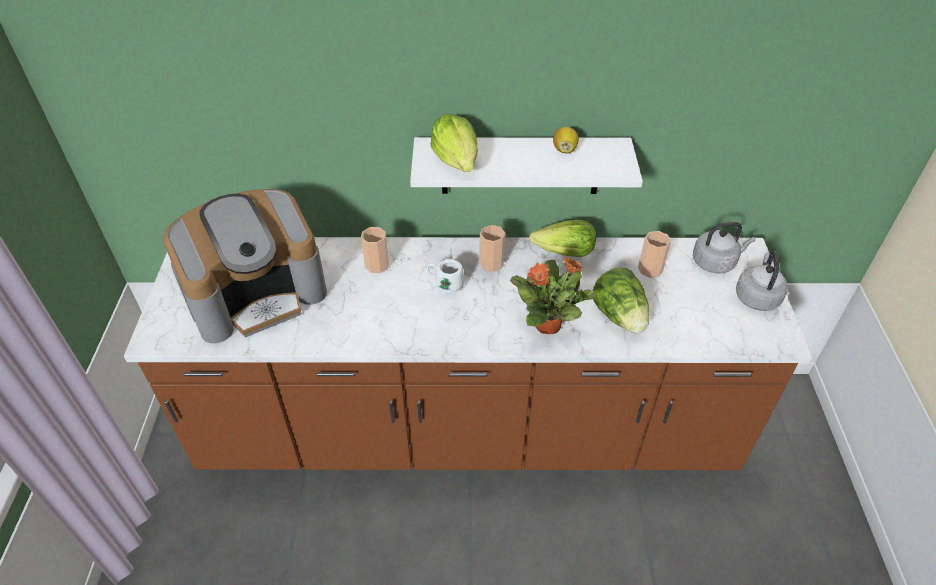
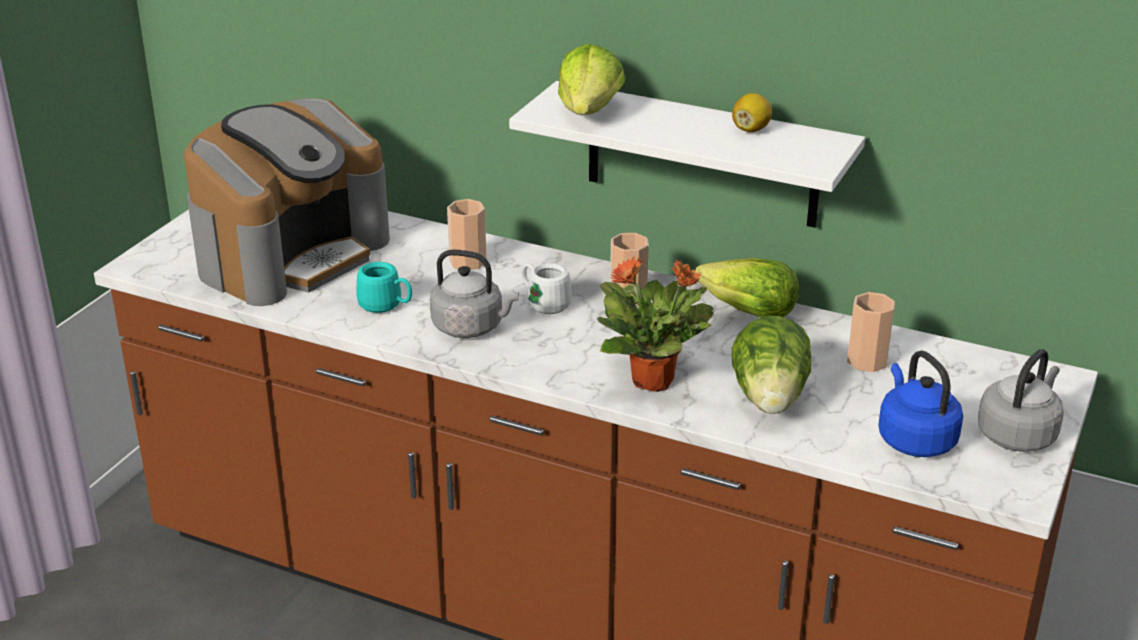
camera: 25 degrees right, 15 degrees down
(257, 294) = (292, 254): coffee machine -> coffee machine turned 45 degrees counterclockwise
(349, 319) = (386, 306): none -> turquoise mug
(710, 319) = (914, 439): none -> blue kettle
(715, 262) = (984, 379): grey kettle -> grey kettle (471, 327)

